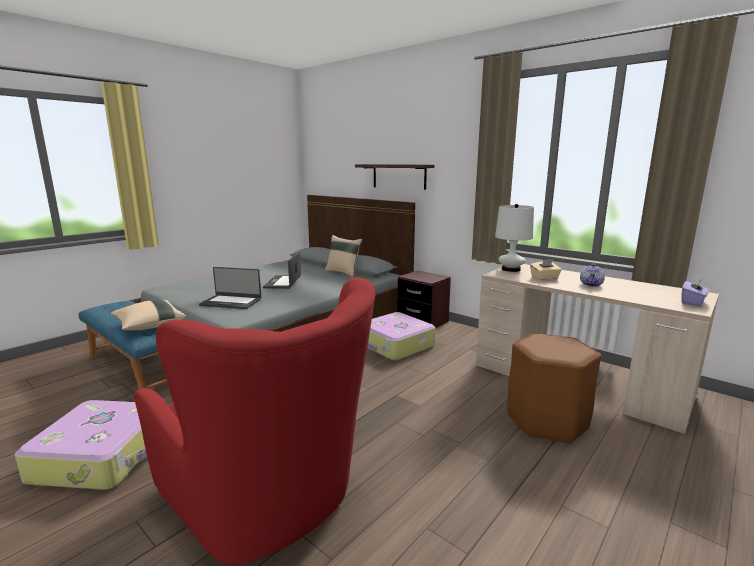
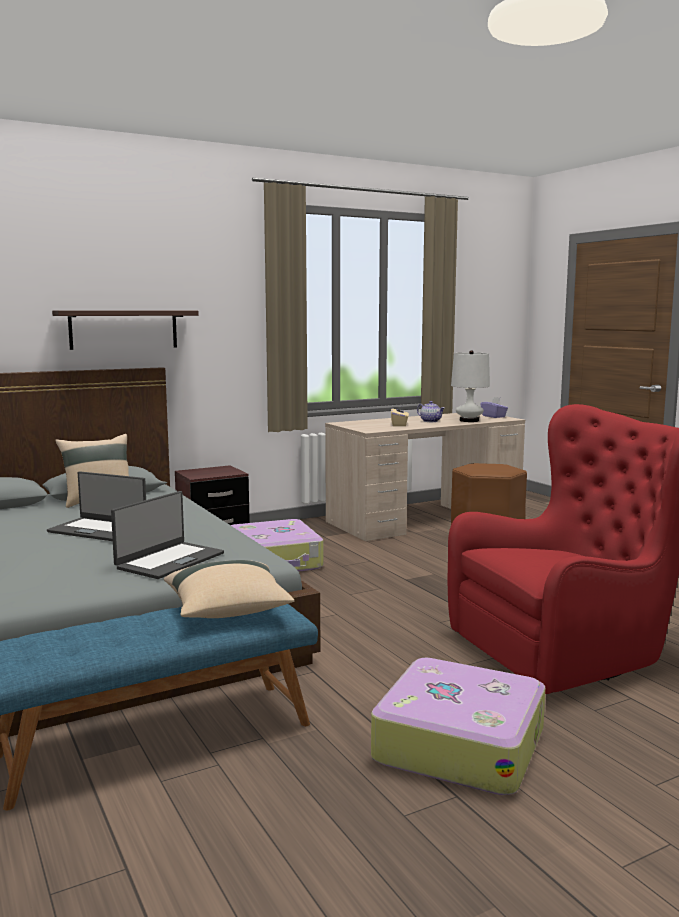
camera: 70 degrees left, 5 degrees down
(511, 269) = (354, 426): white table lamp -> white table lamp (469, 420)

